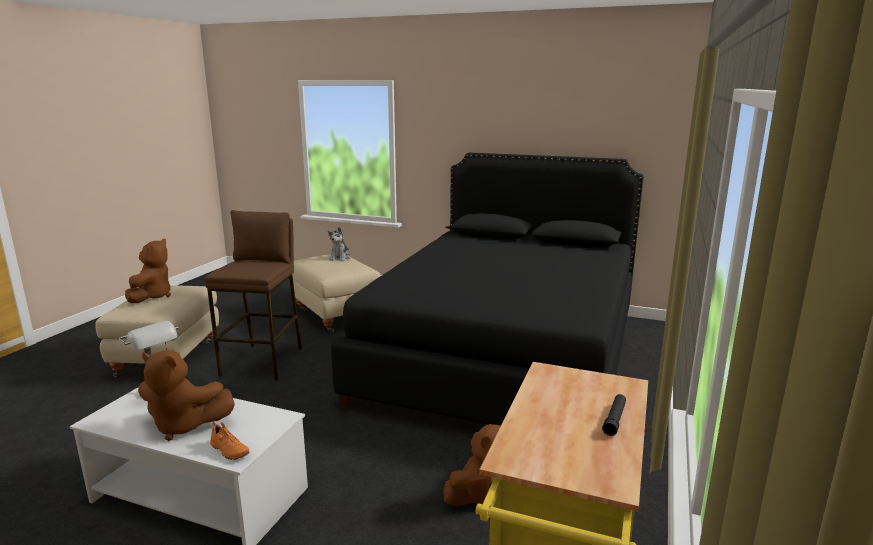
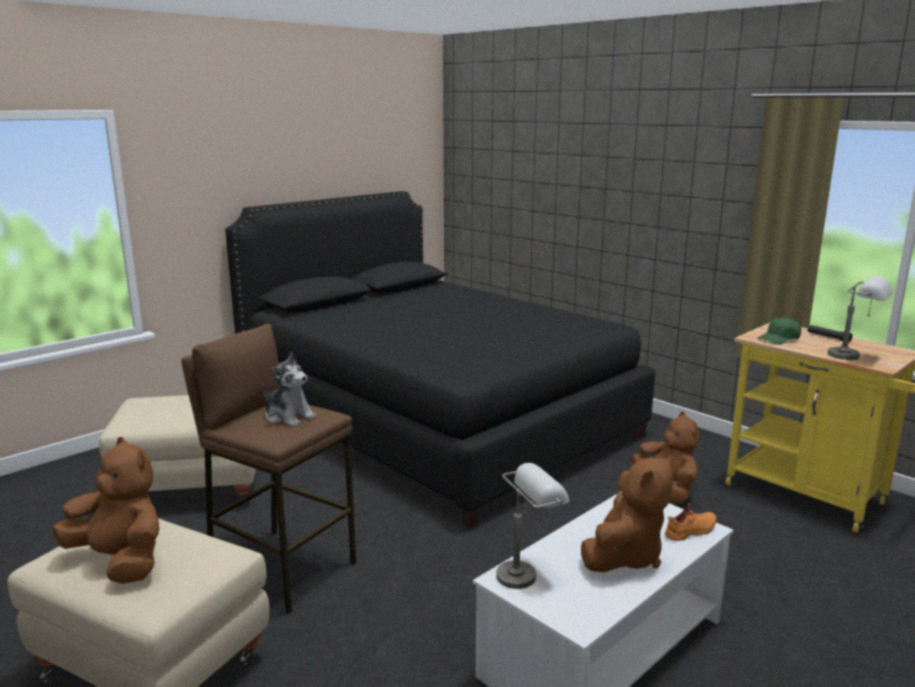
camera: 65 degrees left, 0 degrees up
(340, 258) = (165, 400): plush toy -> plush toy (288, 416)
(532, 438) = (854, 357): none -> grey table lamp
(560, 386) = (779, 339): none -> green cap

